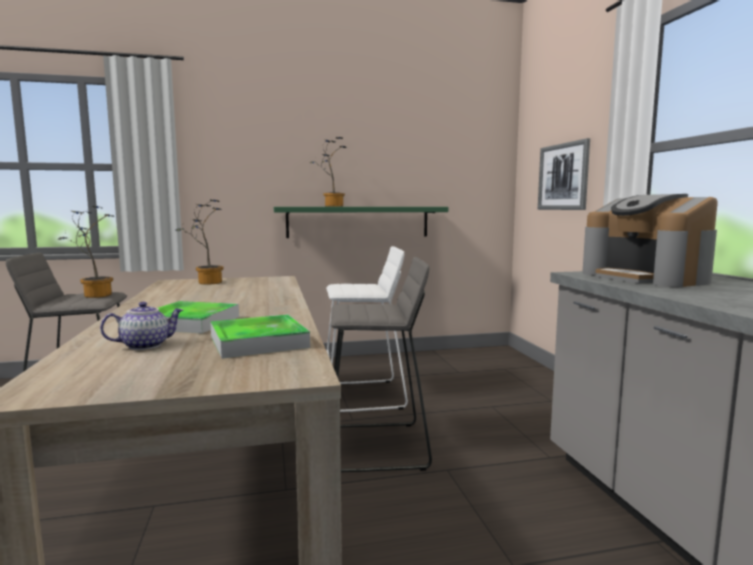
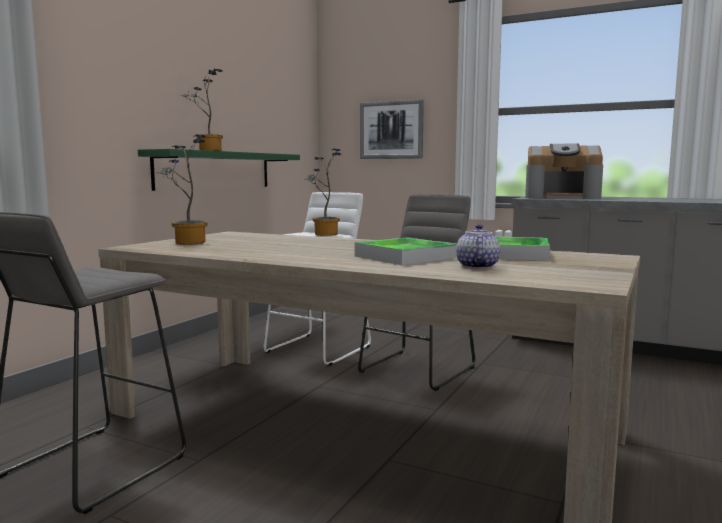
camera: 50 degrees left, 0 degrees up
(94, 295) = (92, 272): potted plant -> potted plant (323, 234)

